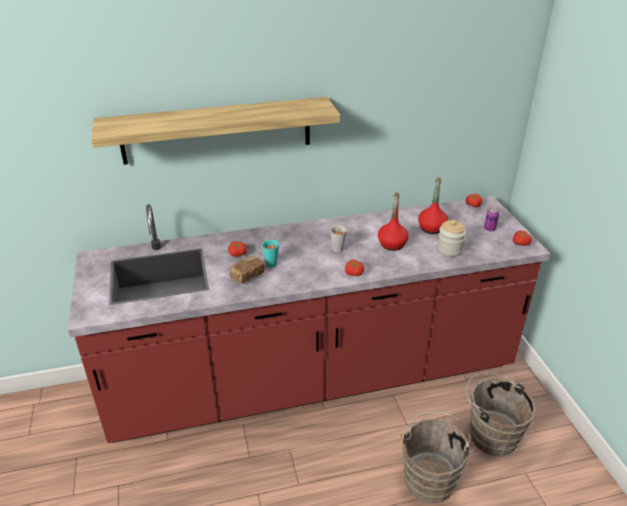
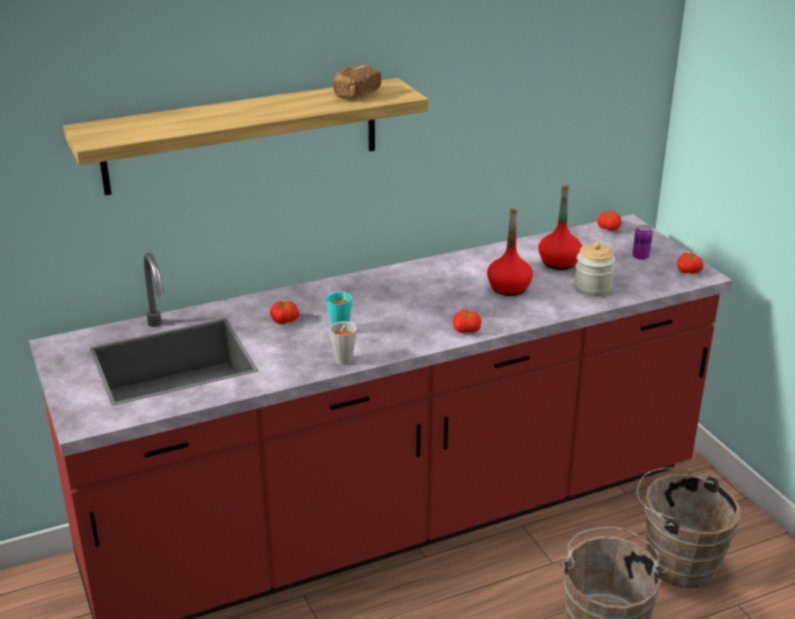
camera: 10 degrees left, 5 degrees down
(247, 276) = (309, 348): bread -> bread (356, 94)
(337, 250) = (431, 303): grey cup -> grey cup (342, 362)

